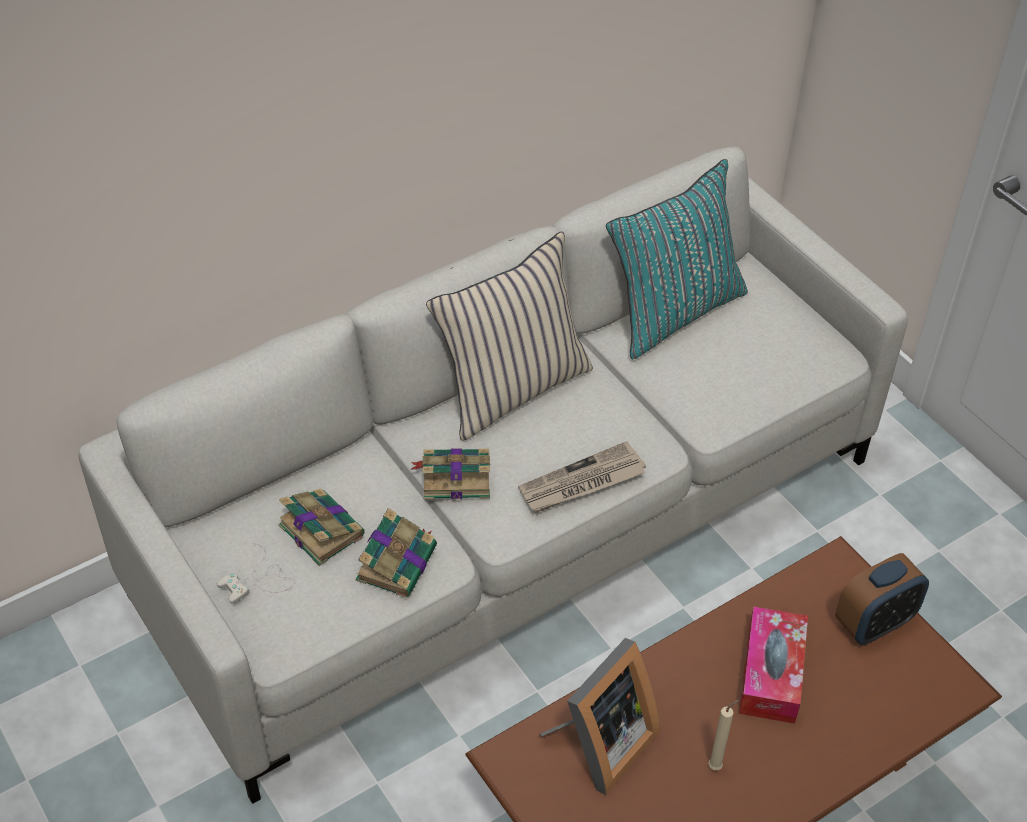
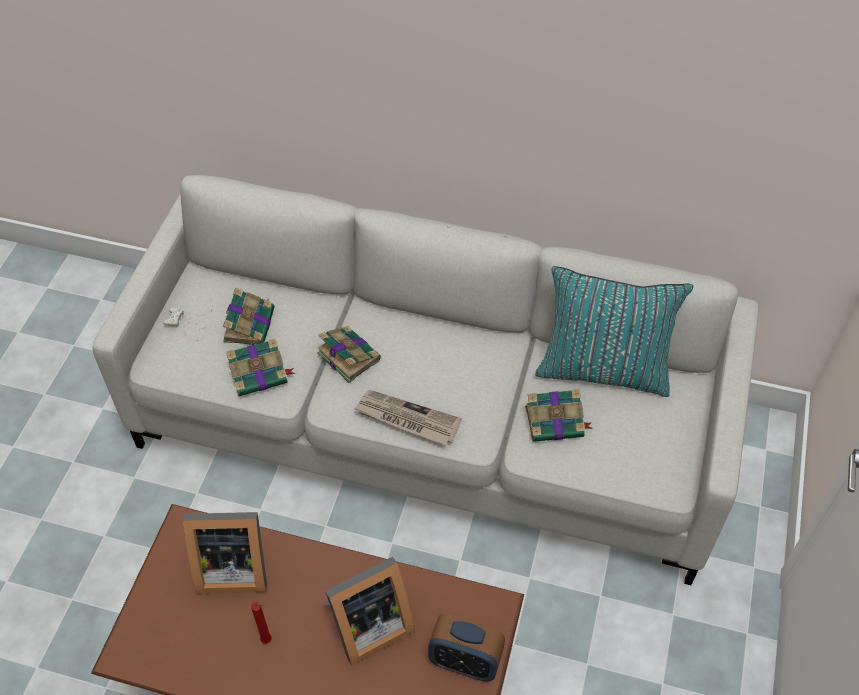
camera: 50 degrees right, 5 degrees up
(511, 389) = (445, 334): beige pillow -> none
(697, 381) = (556, 422): none -> book
(717, 766) = (268, 641): beige candle -> red candle
(771, 673) = (366, 625): tissue box -> picture frame

